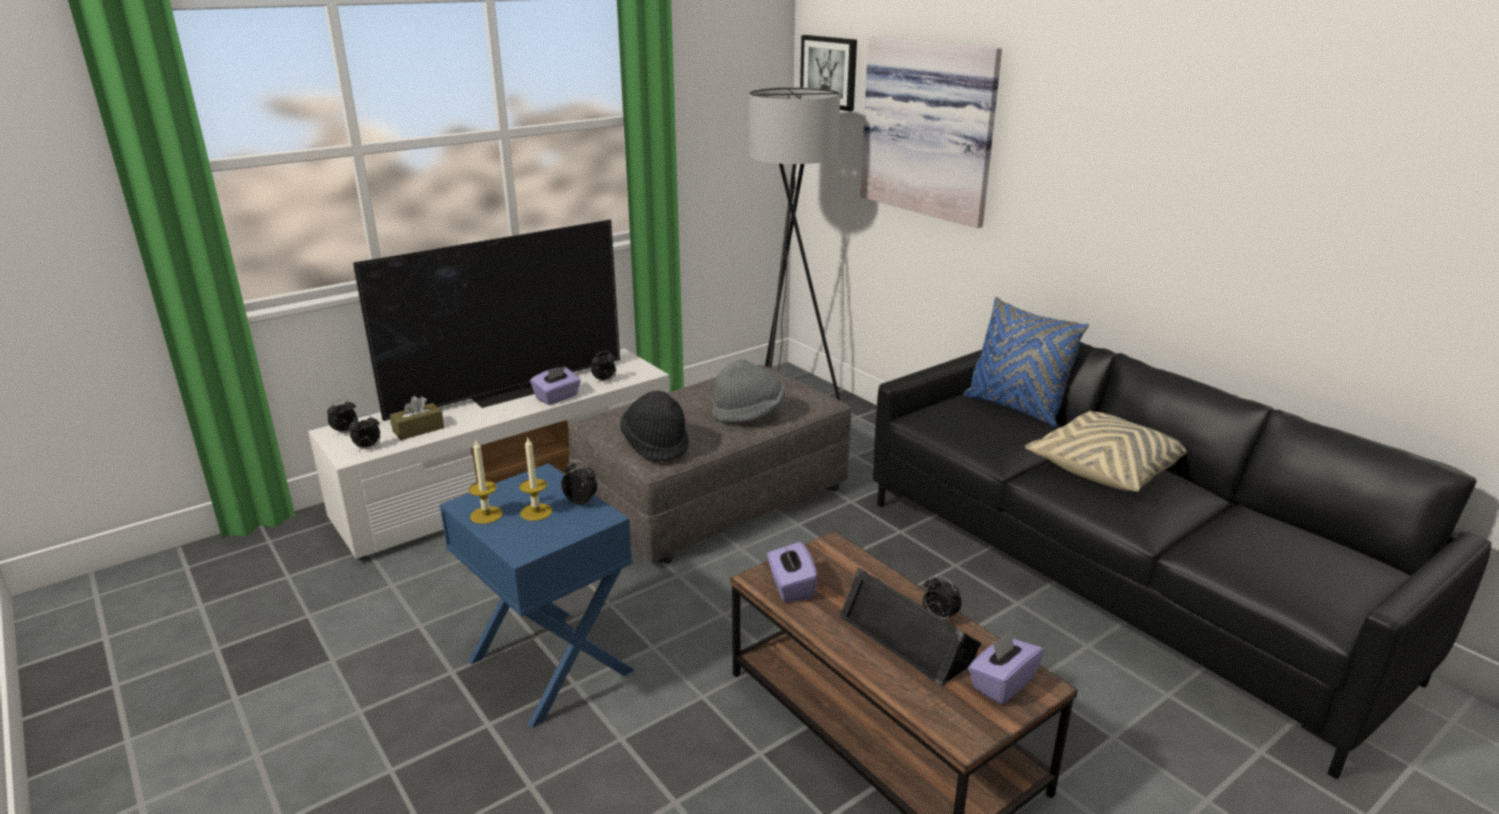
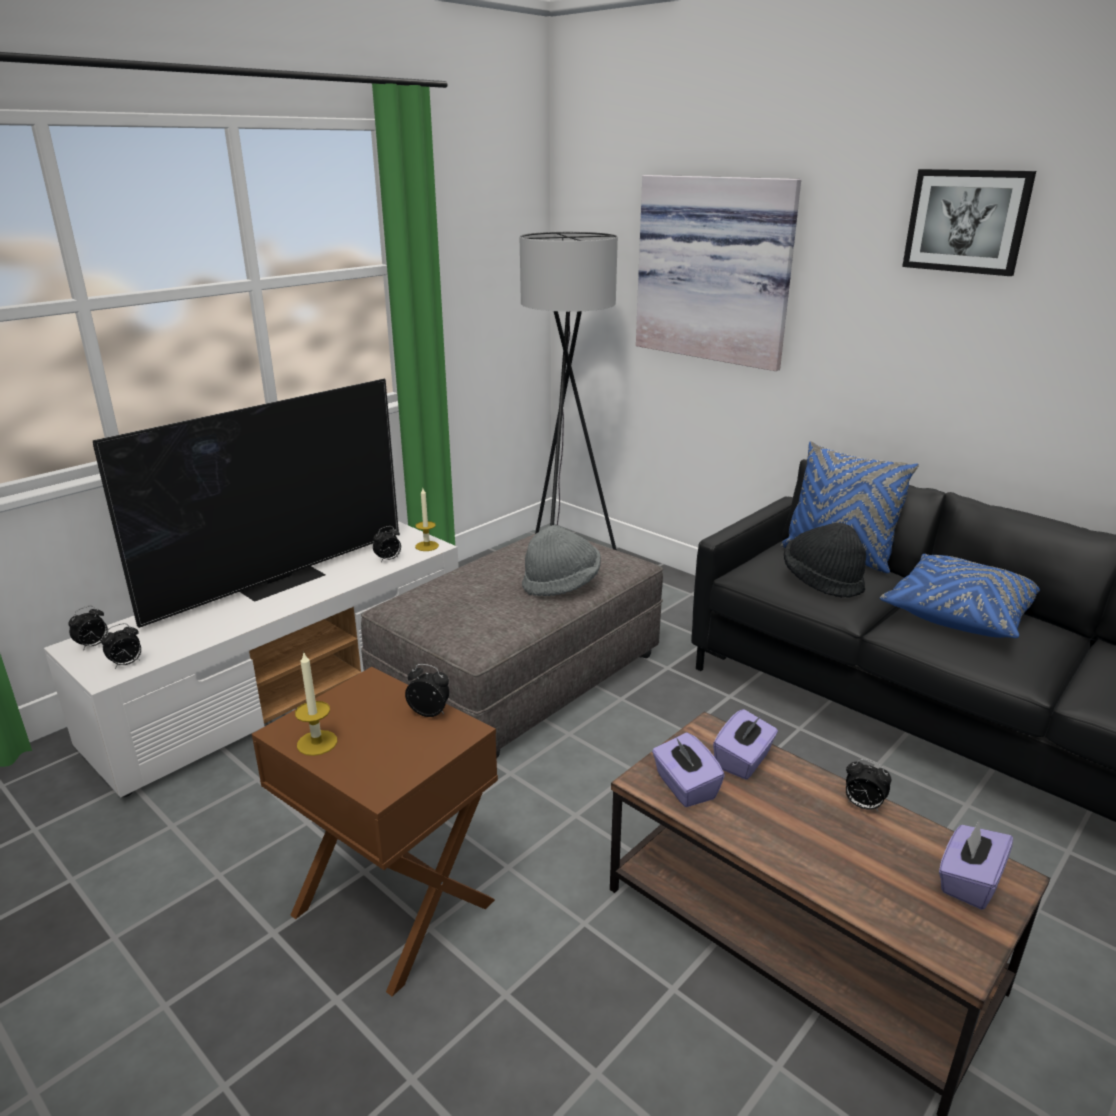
camera: 10 degrees left, 0 degrees up
(418, 430) = (184, 634): brown tissue box -> none
(536, 512) = (379, 732): candle -> candle (427, 546)
(548, 666) = (391, 909): blue side table -> brown side table
(557, 397) = (340, 582): purple tissue box -> purple tissue box (743, 761)
(656, 445) = (473, 629): black hat -> black hat (822, 581)
(829, 72) = (593, 216): picture -> picture (966, 221)
(908, 636) = (841, 834): black speaker -> none
(1106, 468) = (959, 613): beige pillow -> blue pillow

